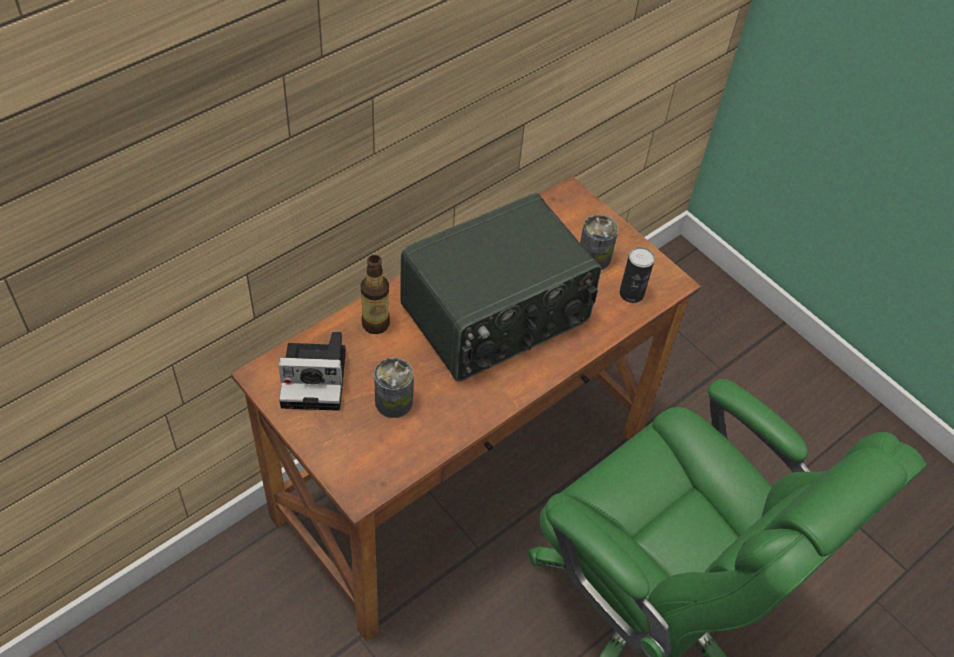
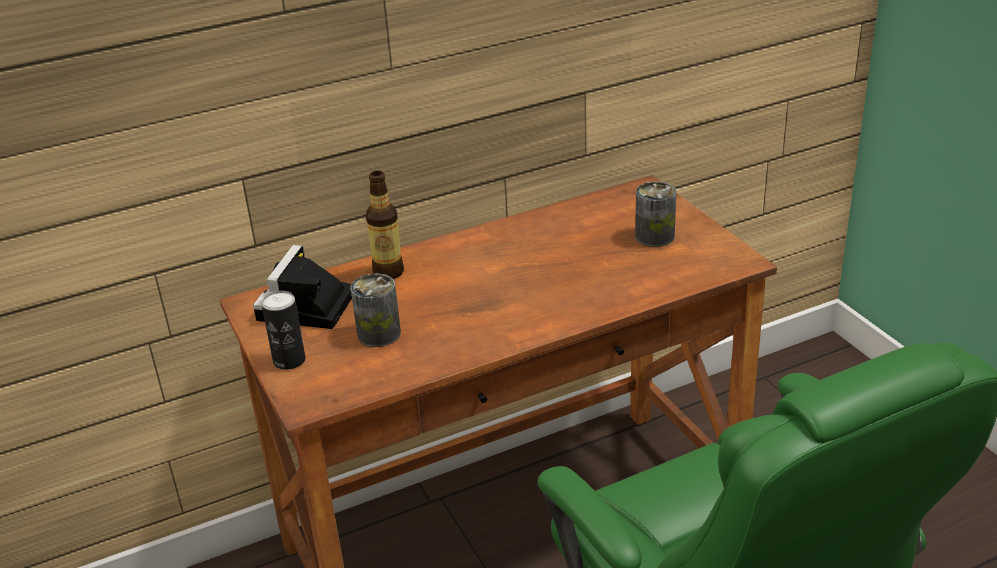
camera: 20 degrees right, 20 degrees down
(317, 378) = (306, 309): camera -> camera turned 90 degrees clockwise
(496, 316) = (524, 275): radio -> none
(631, 293) = (689, 267): can -> can (289, 360)

